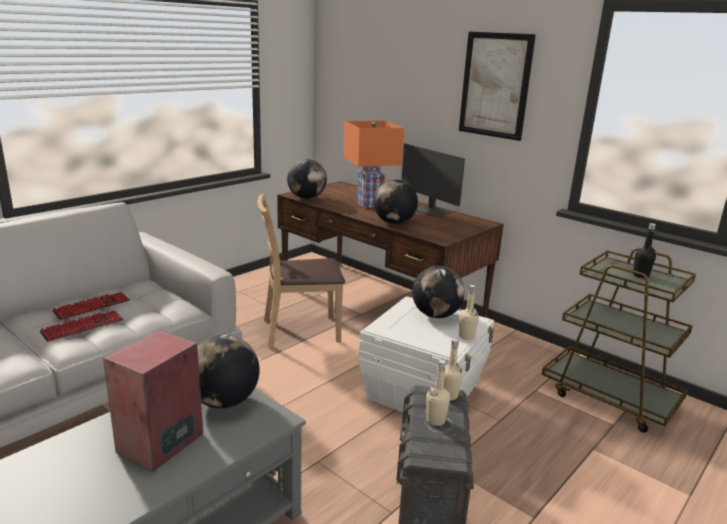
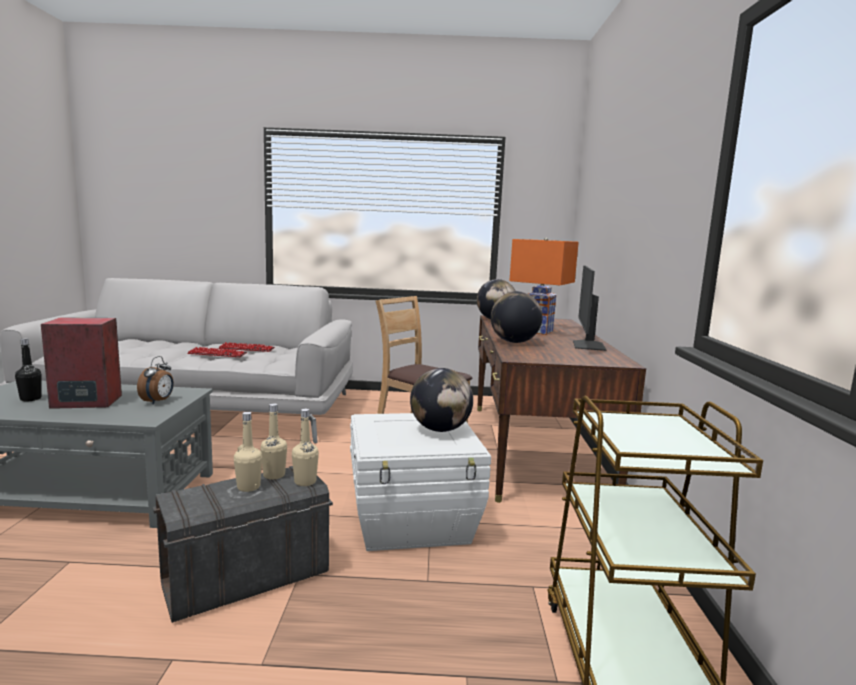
camera: 50 degrees right, 10 degrees down
(224, 401) = (158, 401): globe -> alarm clock
(466, 336) = (419, 450): beige bottle -> beige bottle (274, 475)
(495, 85) = (657, 181): picture -> none
(640, 275) = (666, 439): black bottle -> black bottle (30, 399)

